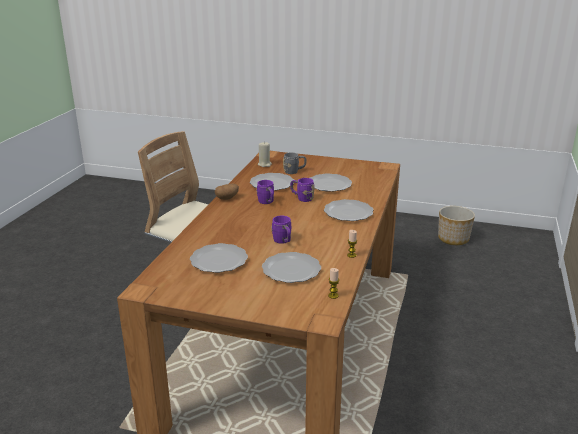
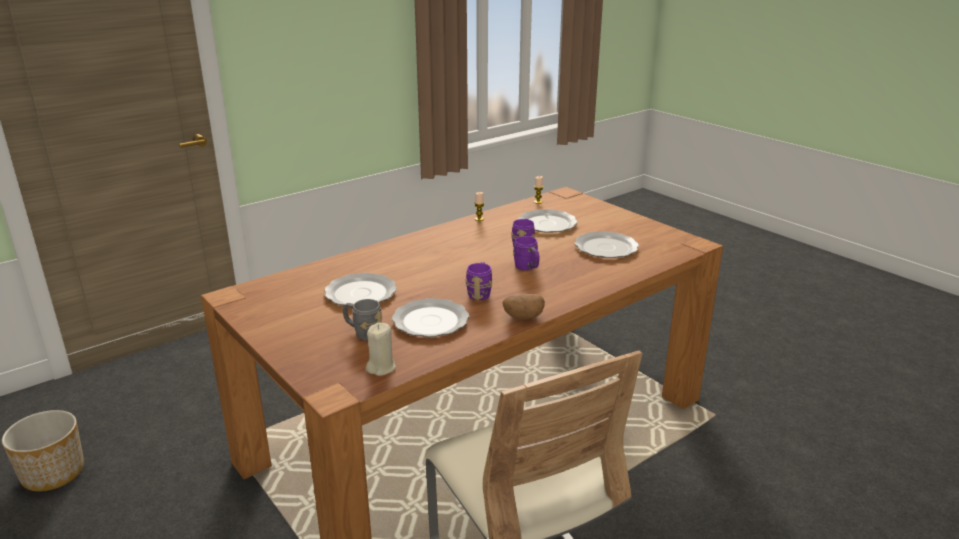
camera: 145 degrees left, 0 degrees up
(302, 198) = (429, 285): purple mug -> purple mug (527, 268)
(349, 212) = (409, 252): plate -> none

